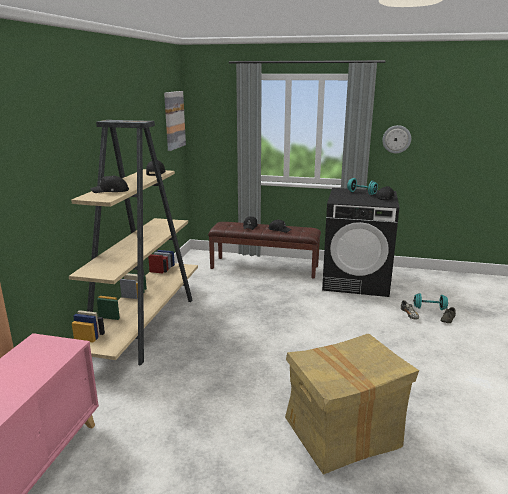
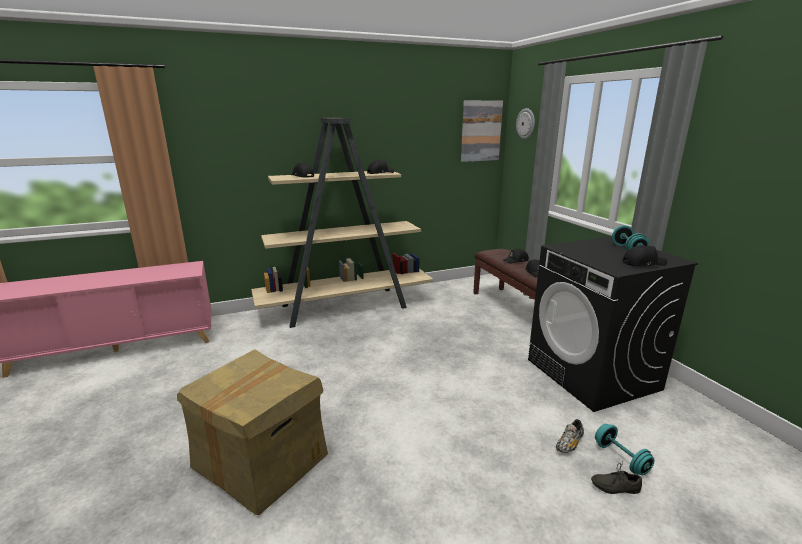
camera: 55 degrees right, 0 degrees up
(396, 139) = (733, 176): wall clock -> wall clock (526, 124)

